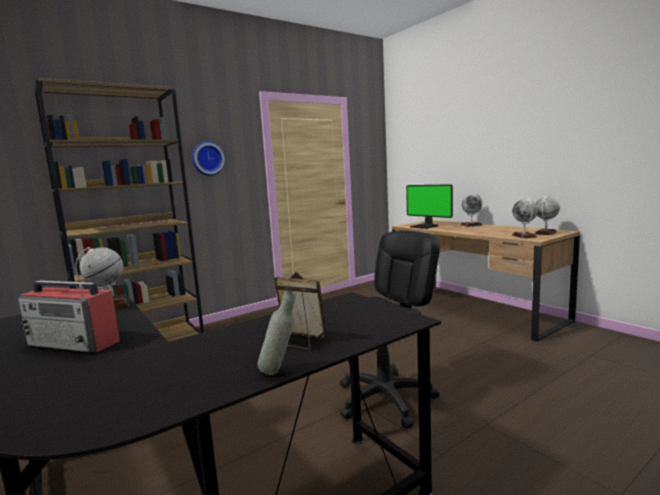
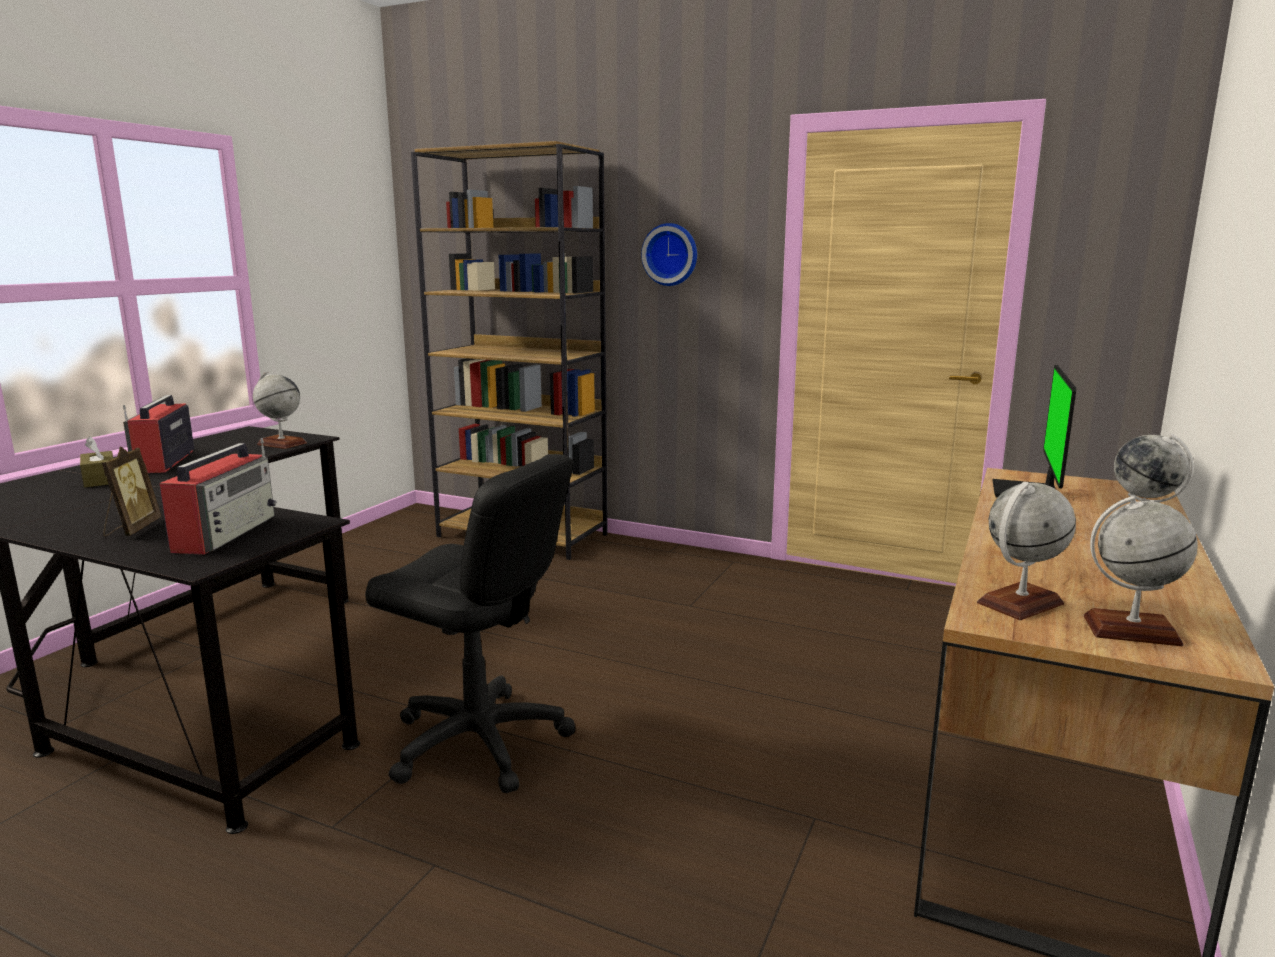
camera: 60 degrees right, 5 degrees up
(87, 366) = (100, 479): none -> brown tissue box
(279, 372) = (46, 537): grey bottle -> none
(346, 315) = (226, 533): none -> radio

